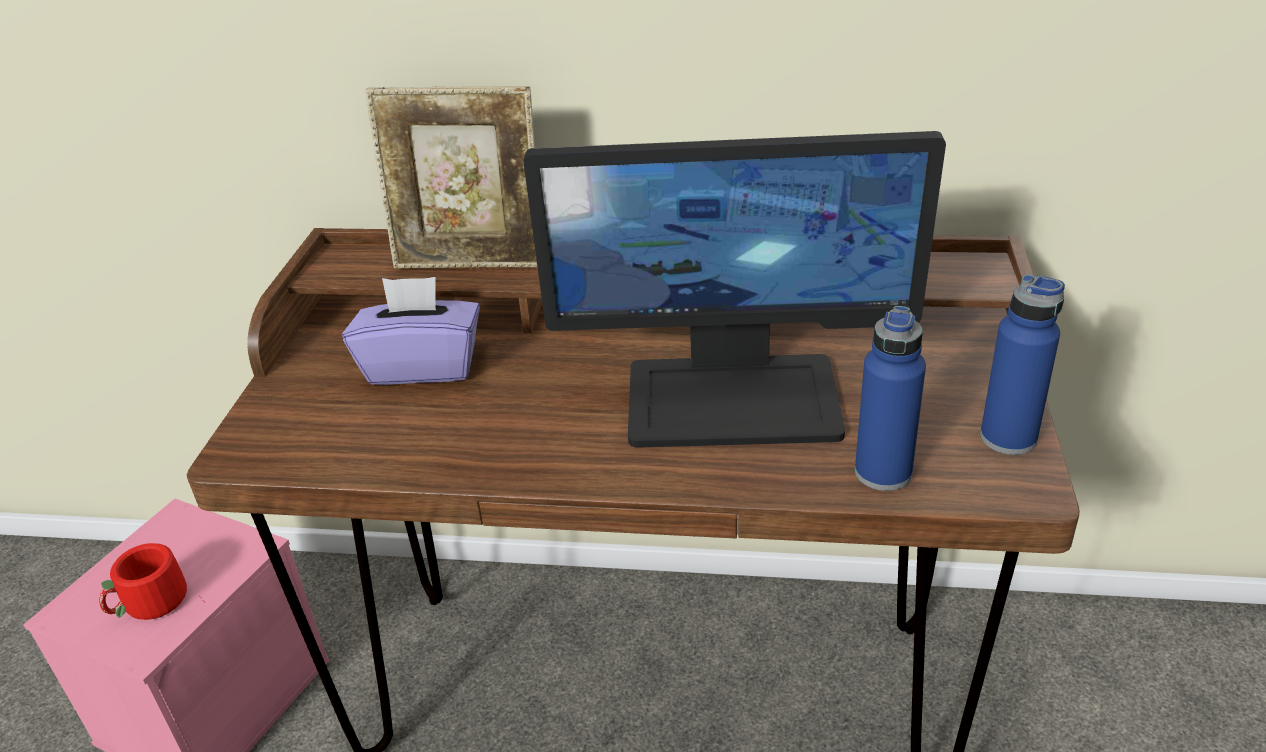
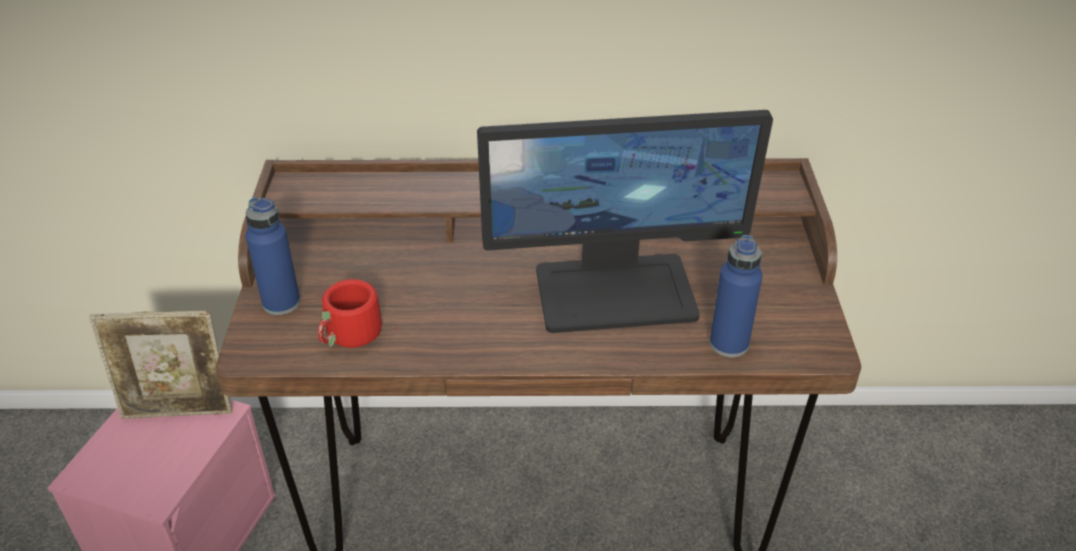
camera: 10 degrees left, 5 degrees up
(152, 606) = (152, 466): red mug -> red mug (352, 337)
(423, 366) = (375, 273): purple tissue box -> none
(472, 263) = (402, 189): picture frame -> picture frame (179, 411)
(1008, 438) = (810, 313): blue bottle -> blue bottle (281, 303)

